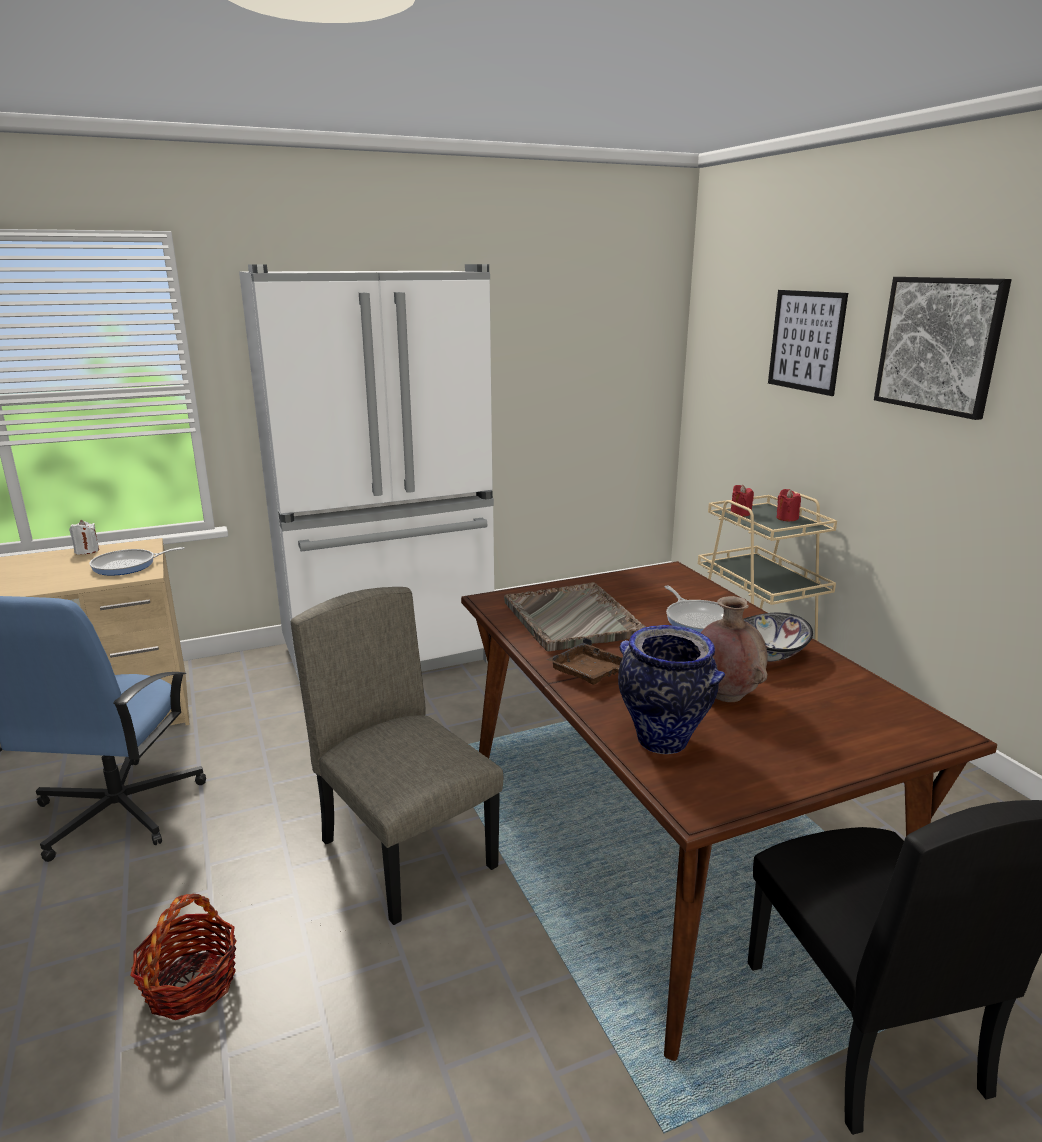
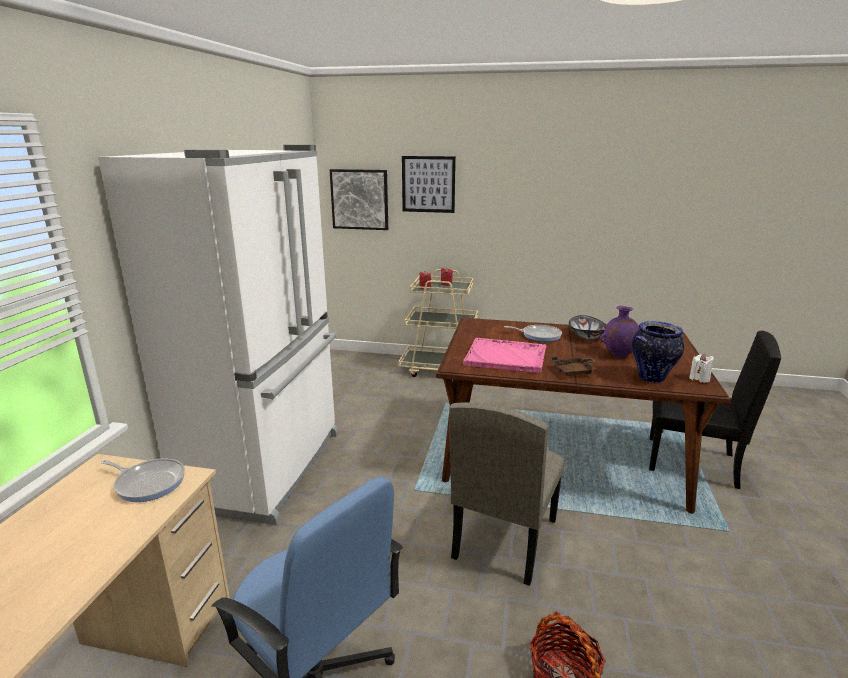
camera: 55 degrees left, 0 degrees up
(87, 551) = (50, 502): white candle -> white candle (699, 379)
(128, 566) = (148, 483): frying pan -> frying pan turned 75 degrees counterclockwise
(408, 853) = (504, 538): beige chair -> beige chair turned 60 degrees counterclockwise
(572, 619) = (506, 357): grey tray -> pink tray
(724, 695) = (619, 355): brown vase -> purple vase
(939, 345) = (518, 180): picture -> picture (360, 199)

